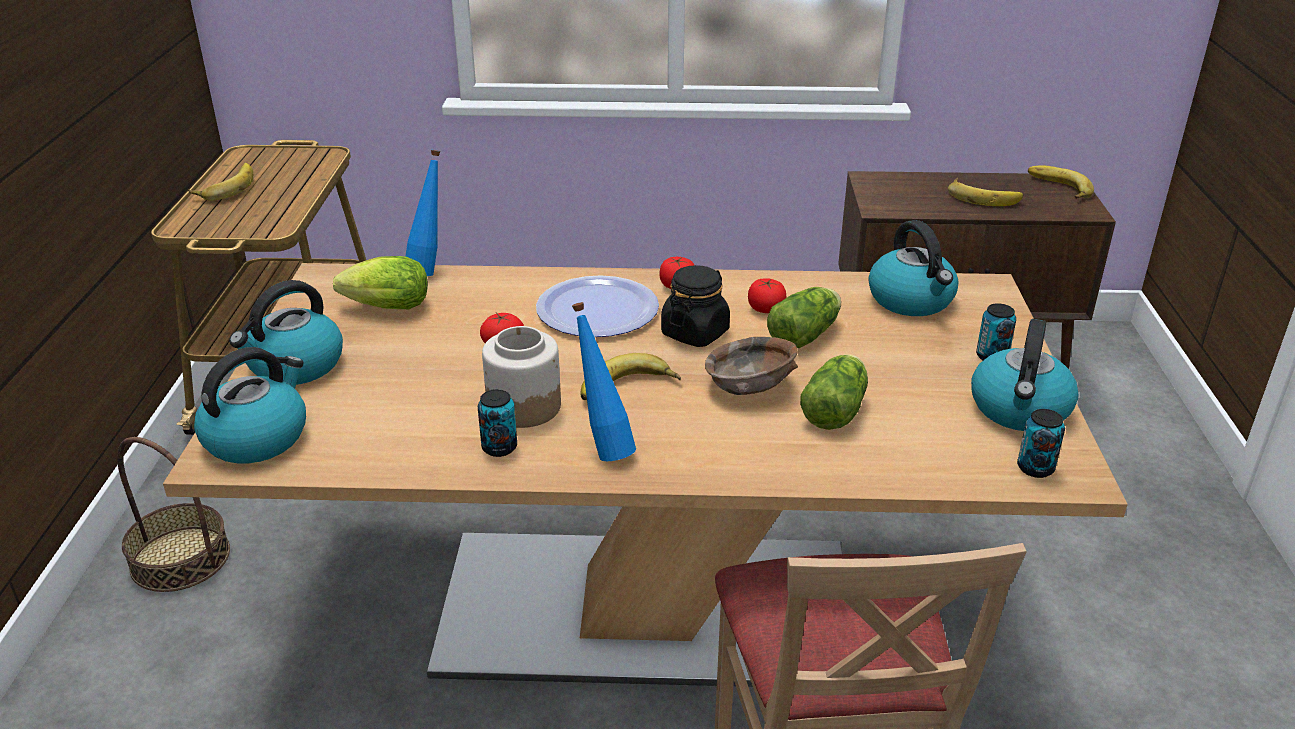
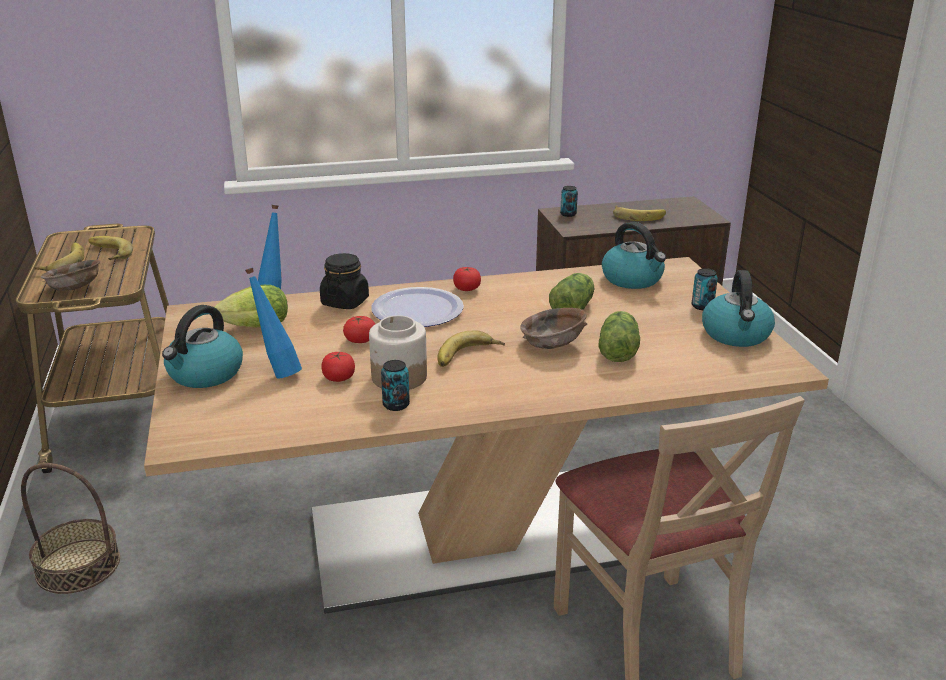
camera: 15 degrees left, 5 degrees down
(224, 223) = (76, 288): none -> brown bowl
(257, 437) = (203, 424): kettle -> none
(603, 448) = (472, 395): blue bottle -> blue bottle (278, 372)
(695, 333) = (496, 316): black jar -> black jar (345, 302)
(766, 308) = (537, 295): tomato -> tomato (339, 377)
(1035, 468) = (763, 366): can -> can (568, 214)
(1057, 188) = (683, 206): banana -> banana (107, 253)

